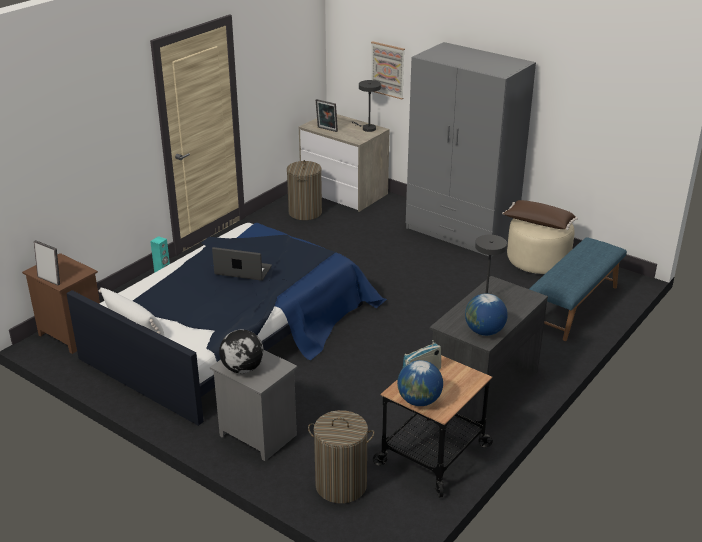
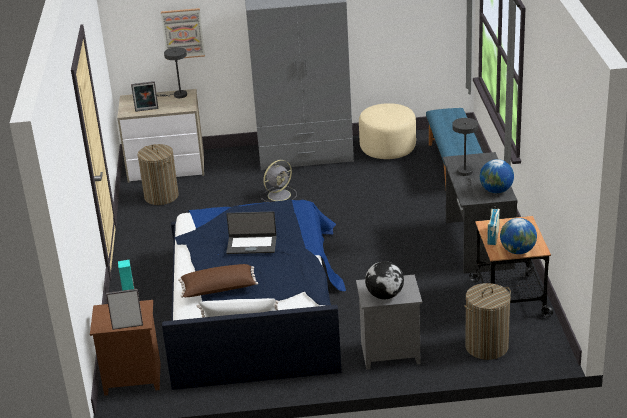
camera: 40 degrees left, 0 degrees up
(243, 271) = (251, 245): laptop -> laptop turned 150 degrees counterclockwise
(389, 255) = (280, 195): none -> grey fan
(538, 223) = (387, 115): brown pillow -> brown pillow (219, 290)

